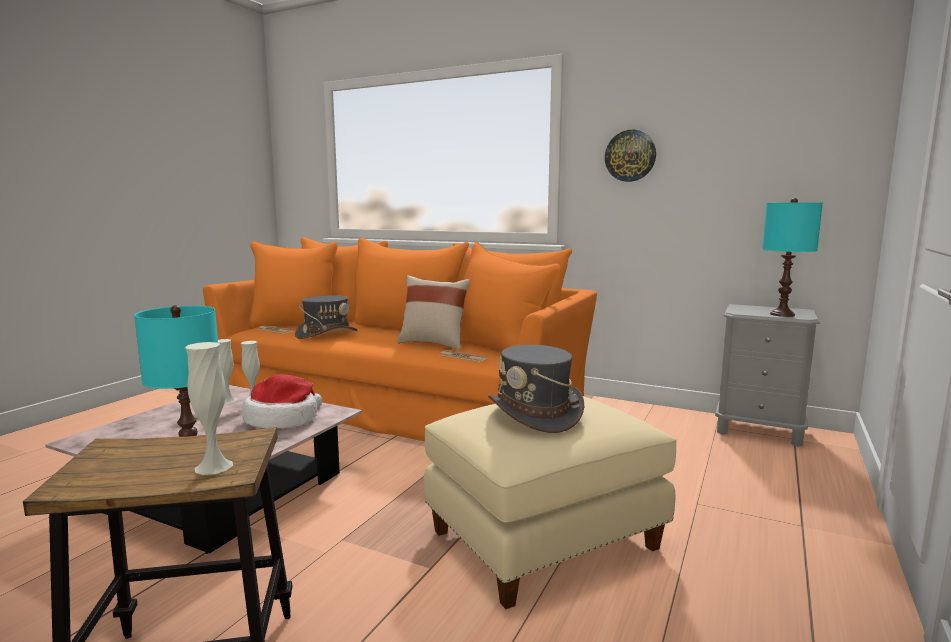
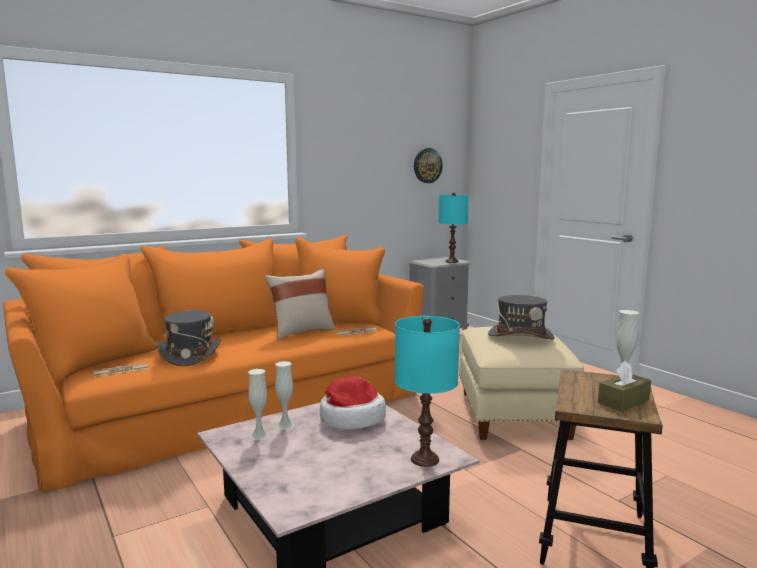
camera: 60 degrees left, 0 degrees up
(132, 472) = (623, 401): none -> brown tissue box
(630, 156) = (346, 161): wall clock -> wall clock (427, 165)

